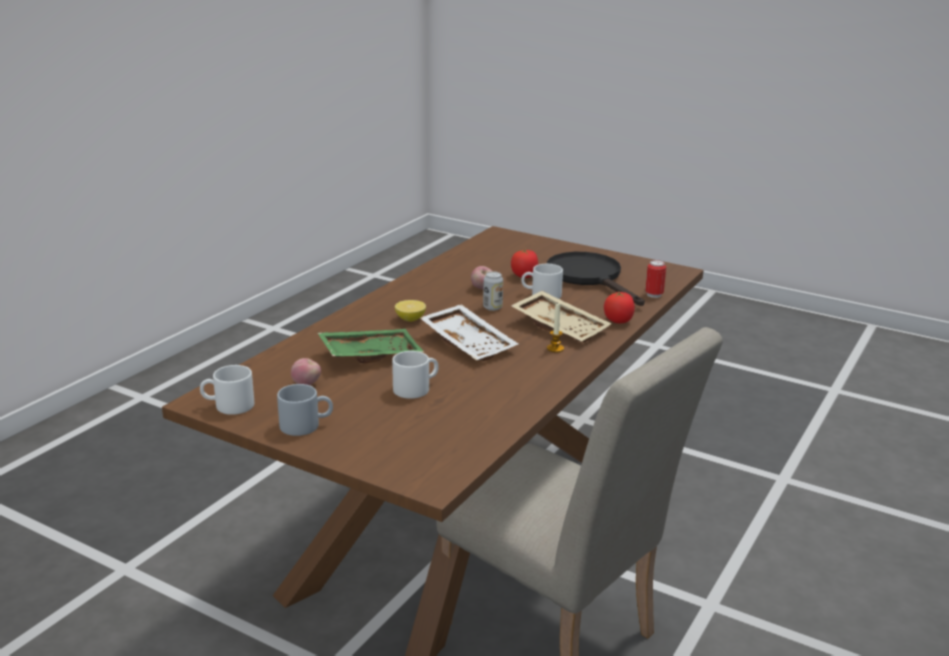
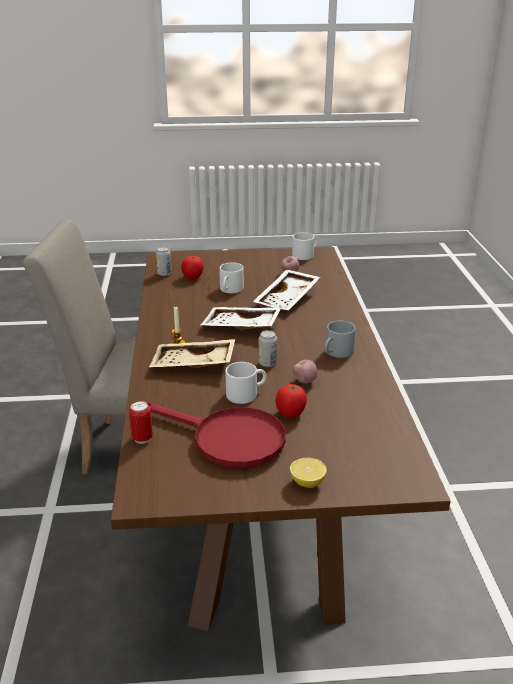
camera: 145 degrees right, 5 degrees up
(306, 425) = (254, 259): grey mug -> grey mug (337, 353)
(370, 354) = (288, 299): green tray -> white tray
(410, 319) = (308, 330): lemon -> lemon (307, 482)
(467, 447) = (164, 273): none -> can
(590, 278) = (227, 439): black frying pan -> red frying pan
(618, 321) = (152, 388): tomato -> tomato (193, 277)

